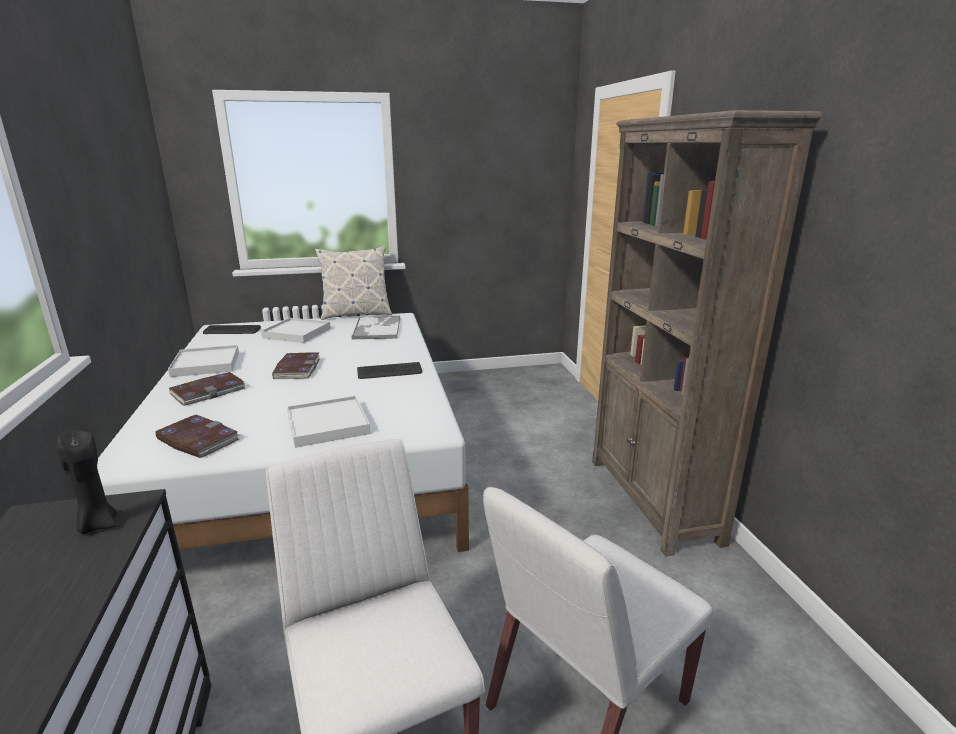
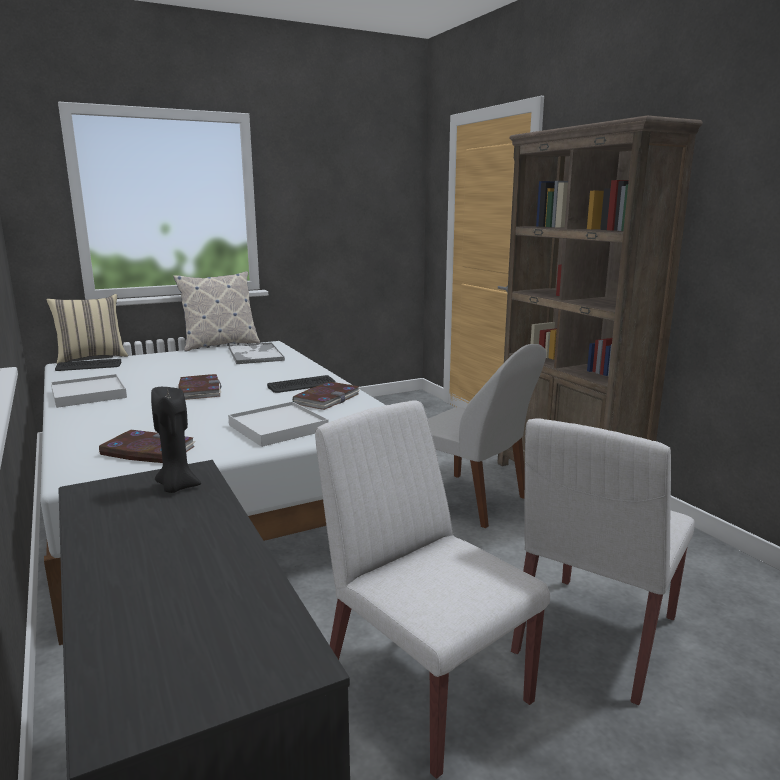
camera: 15 degrees left, 5 degrees down
(208, 391) = (117, 415): book -> book (326, 399)
(241, 321) = (91, 358): none -> beige pillow
(296, 333) = (168, 363): white tray -> none
(543, 505) = (472, 501): none -> white chair

